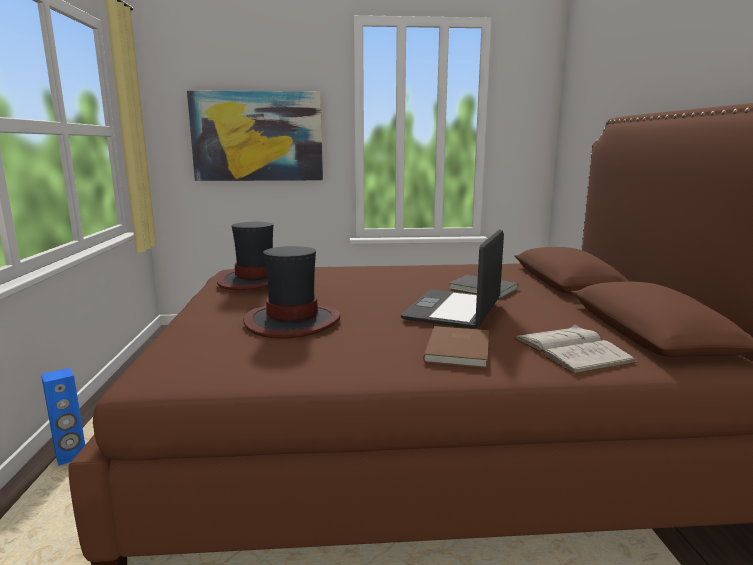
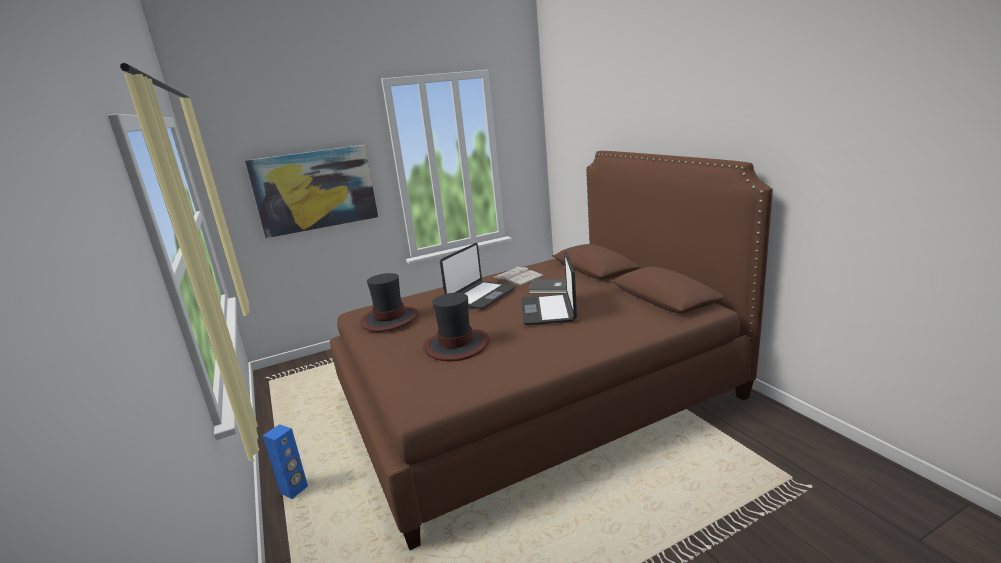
camera: 20 degrees left, 5 degrees up
(384, 280) = (480, 296): none -> laptop
(460, 349) = (576, 337): brown book -> none
(571, 350) = (634, 321): white book -> white book (518, 277)

